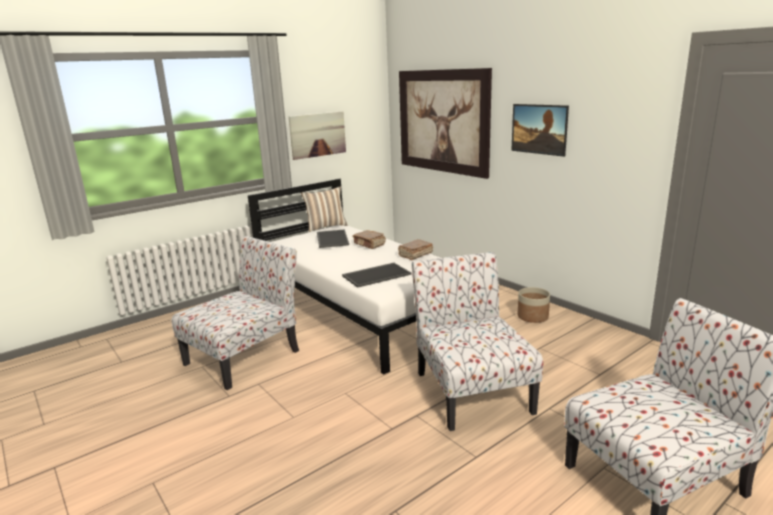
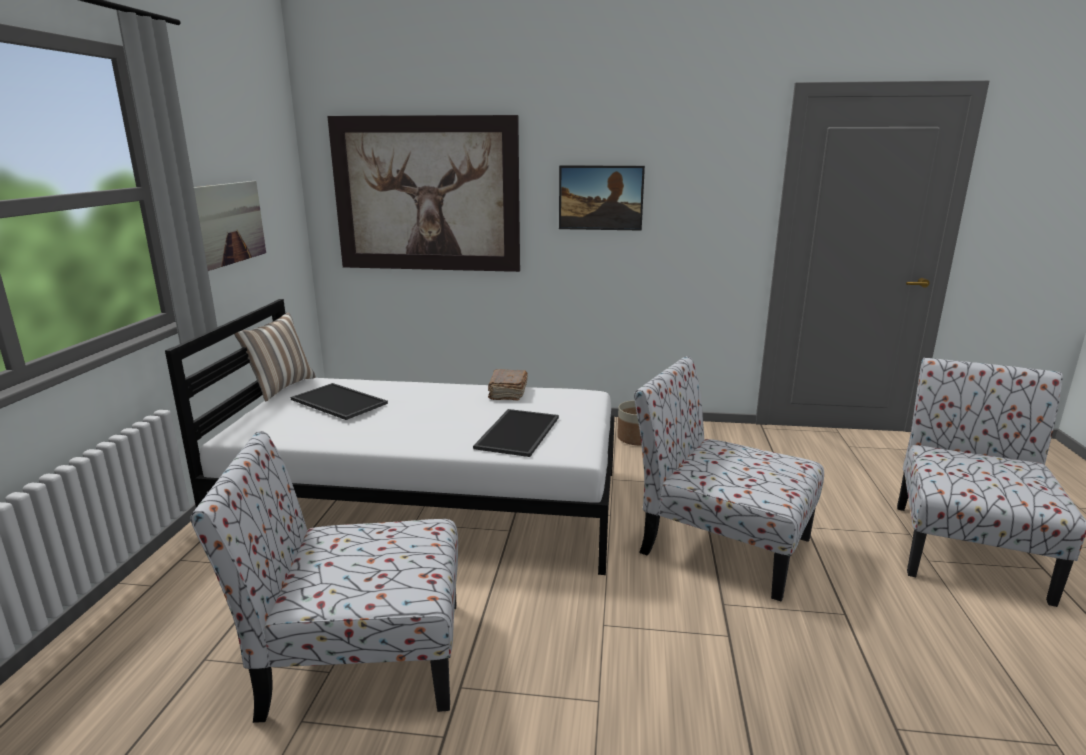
camera: 45 degrees left, 0 degrees up
(245, 356) = (359, 658): chair -> chair turned 90 degrees counterclockwise
(369, 244) = (416, 395): brown book -> none

